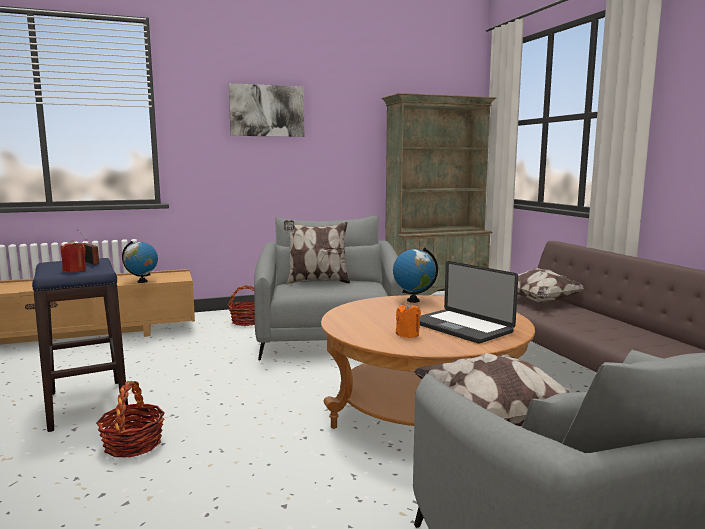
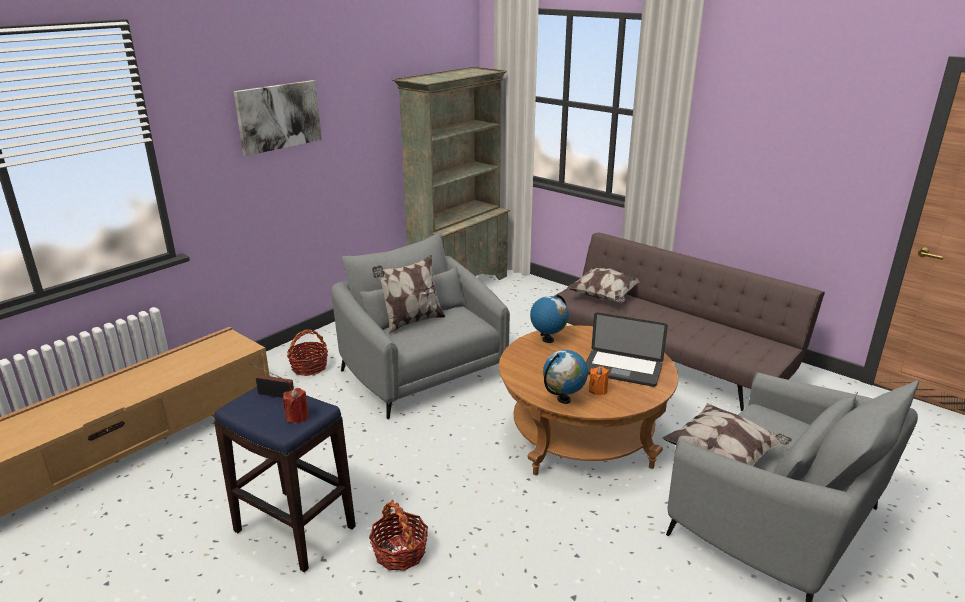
camera: 30 degrees left, 15 degrees up
(142, 281) = (209, 364): globe -> globe (564, 400)

